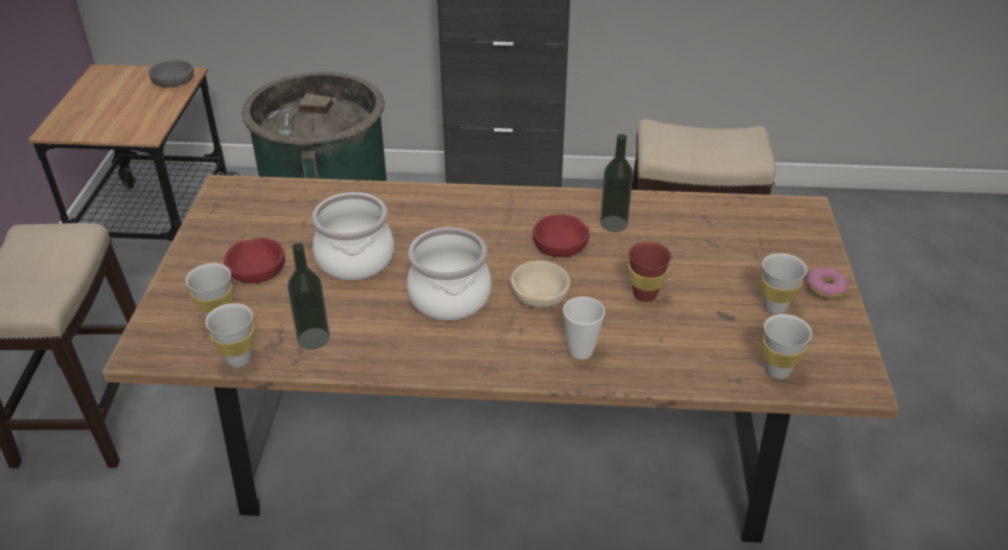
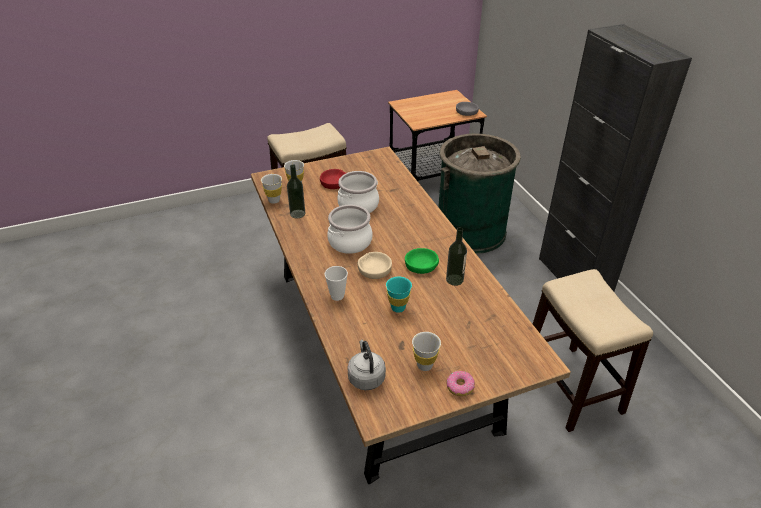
camera: 65 degrees right, 0 degrees up
(560, 242) = (421, 265): red bowl -> green bowl
(645, 295) = (398, 308): red cup -> turquoise cup
(777, 370) = (366, 377): white cup -> grey kettle

